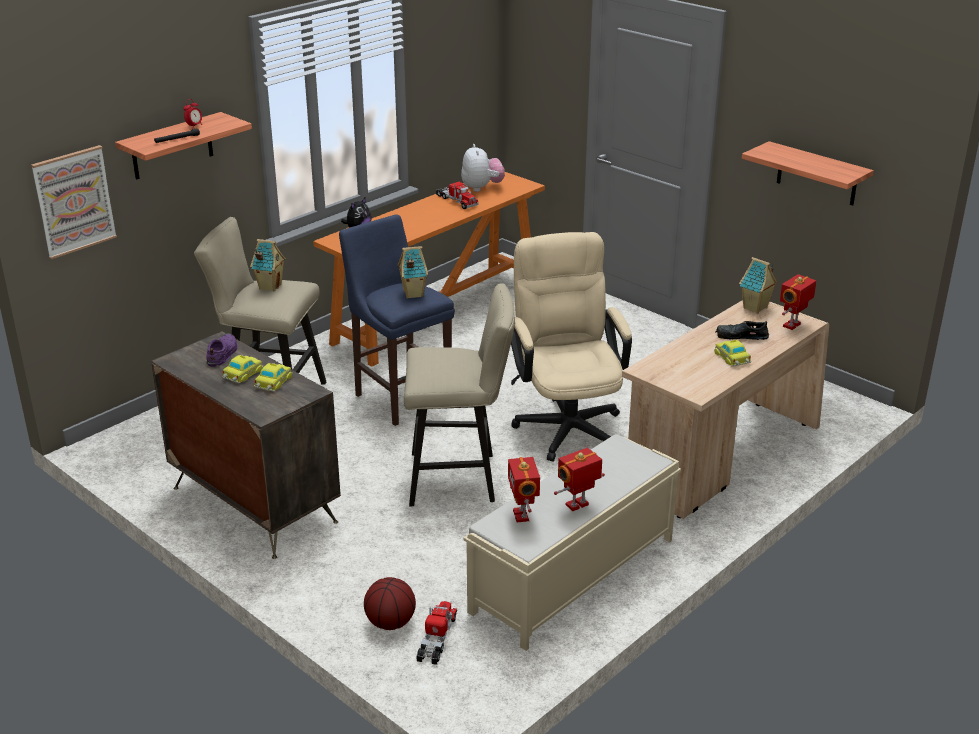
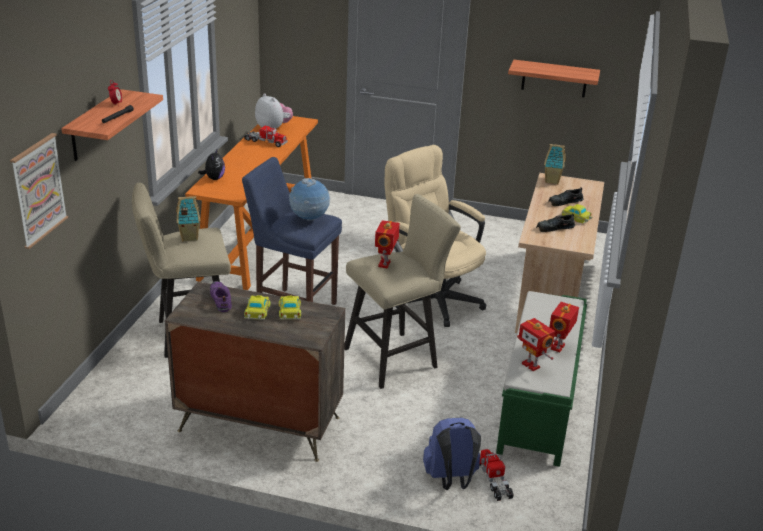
camera: 30 degrees left, 0 degrees up
(390, 623) = (451, 480): basketball -> blue backpack
(412, 294) = (309, 219): toy house -> globe
(572, 576) = (538, 404): beige bench -> green bench
(689, 363) = (554, 227): none -> black shoe
(793, 325) = (587, 188): toy robot -> toy robot (385, 264)

